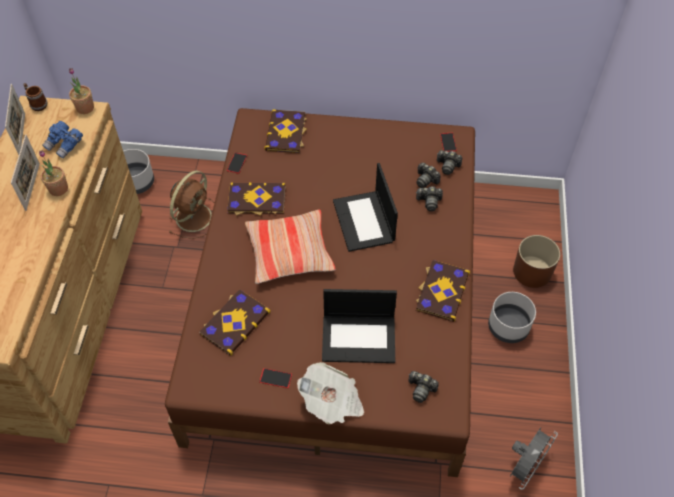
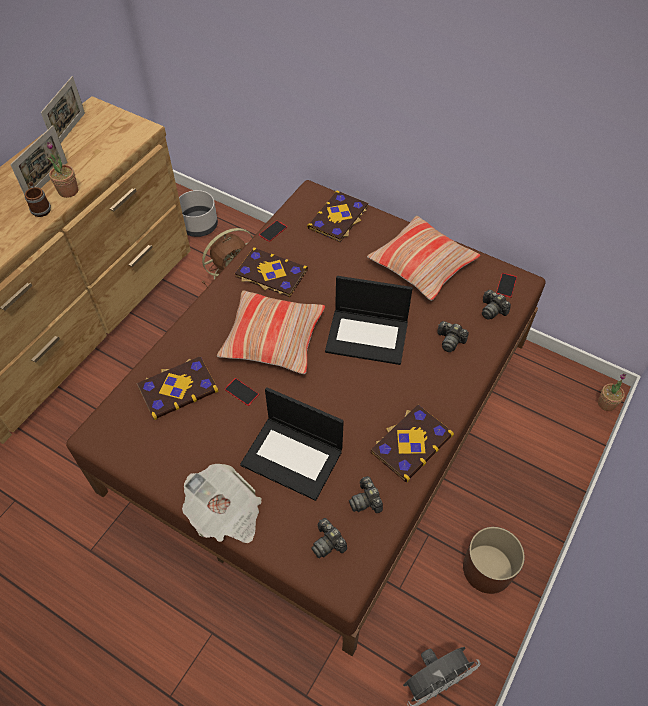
camera: 25 degrees right, 0 degrees up
(37, 104) = (100, 108): mug -> mug (40, 208)
(65, 145) = (100, 153): blue binoculars -> none
(85, 108) = (140, 125): potted plant -> potted plant (606, 403)
(275, 378) = (184, 462): phone -> phone (241, 392)
(364, 222) = (368, 336): laptop -> laptop turned 90 degrees counterclockwise
(375, 148) = (422, 264): none -> pillow
(426, 180) = (459, 316): camera -> camera (366, 500)
(509, 327) = (495, 515): grey planter -> none
(532, 272) = (554, 465): brown planter -> brown planter (487, 569)

